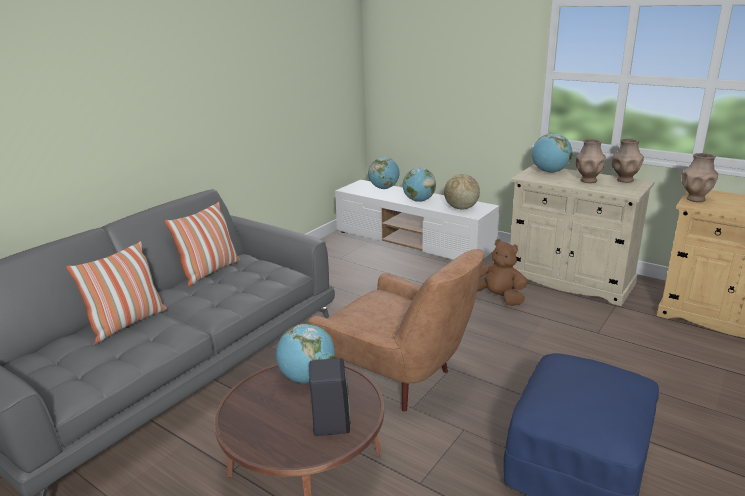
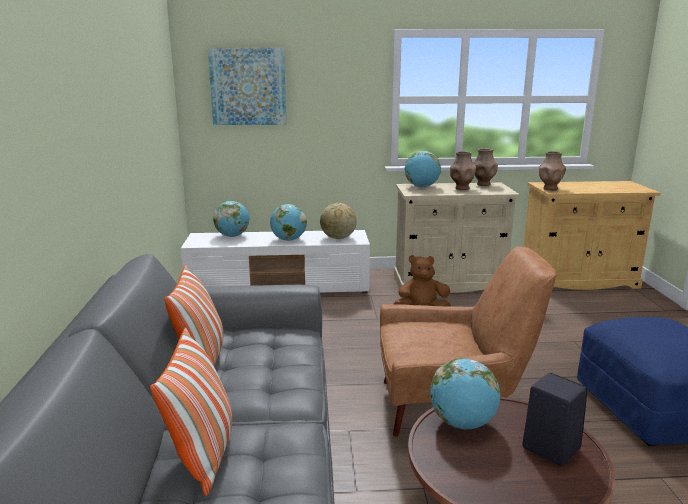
camera: 40 degrees left, 5 degrees down
(416, 54) = (248, 86): none -> picture

